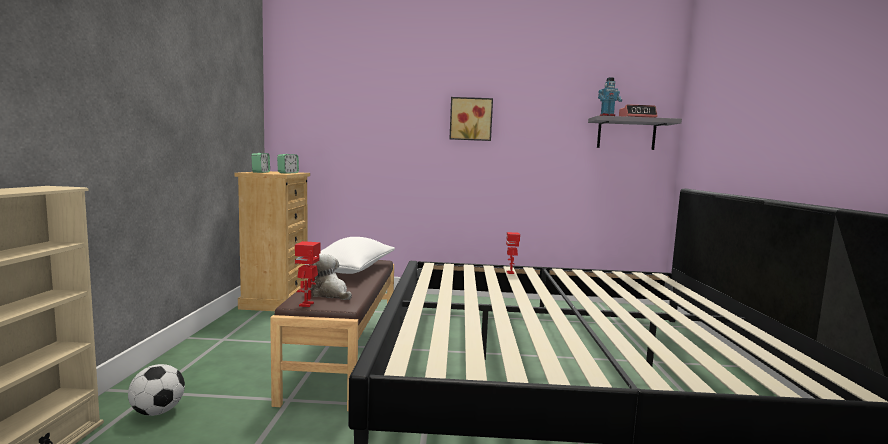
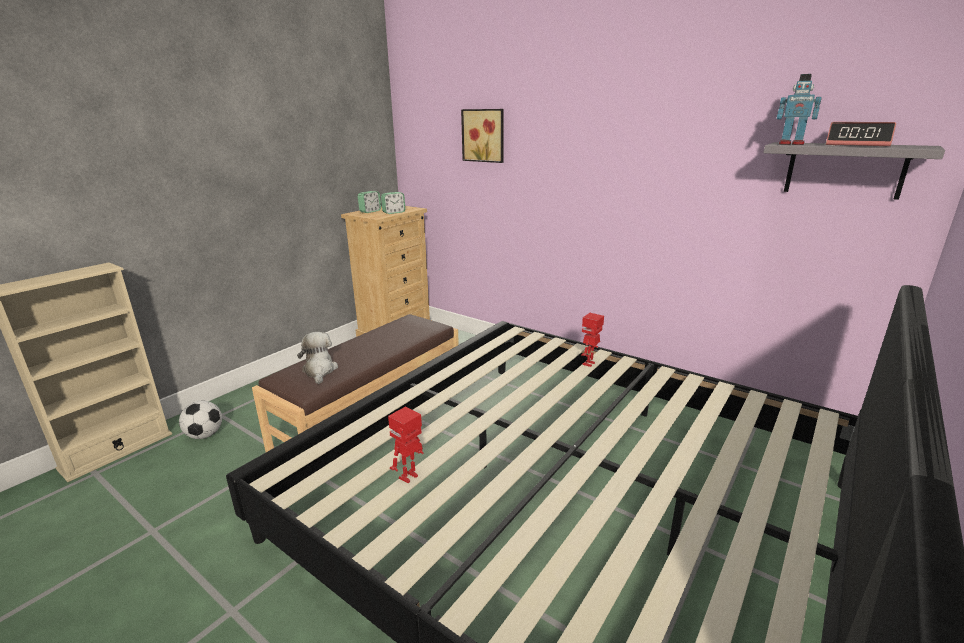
camera: 35 degrees right, 15 degrees up
(307, 304) = (282, 381): toy robot -> toy robot (409, 477)
(353, 270) = (390, 337): white pillow -> none
(471, 119) = (595, 145): picture -> picture (484, 135)

